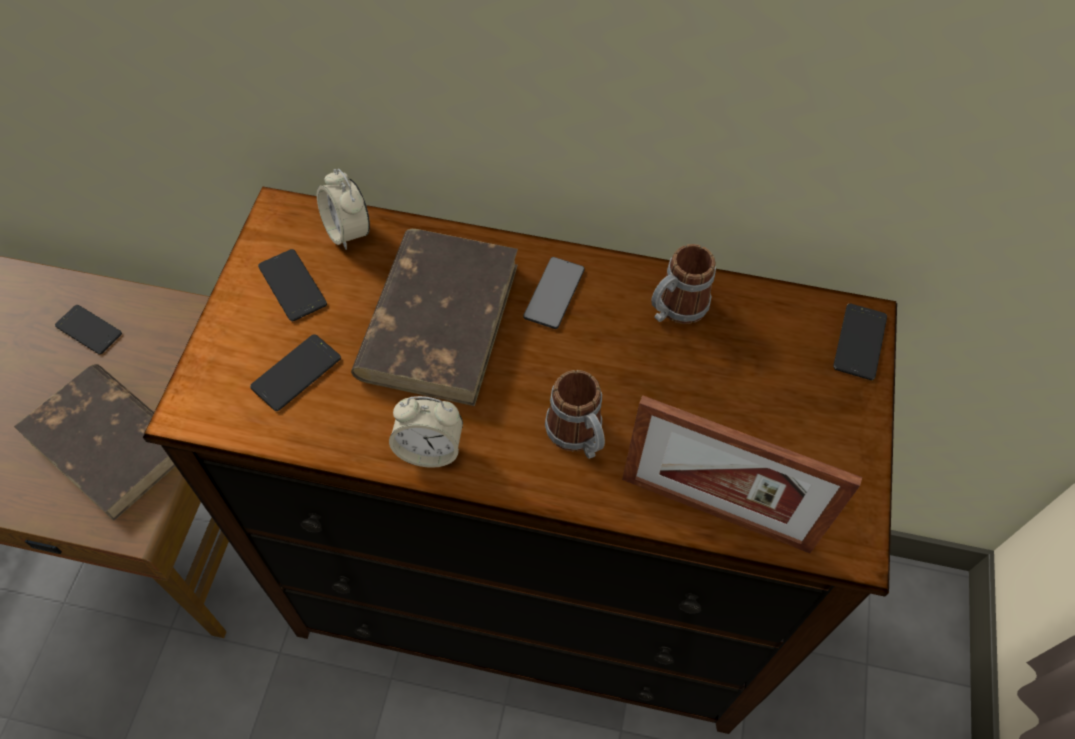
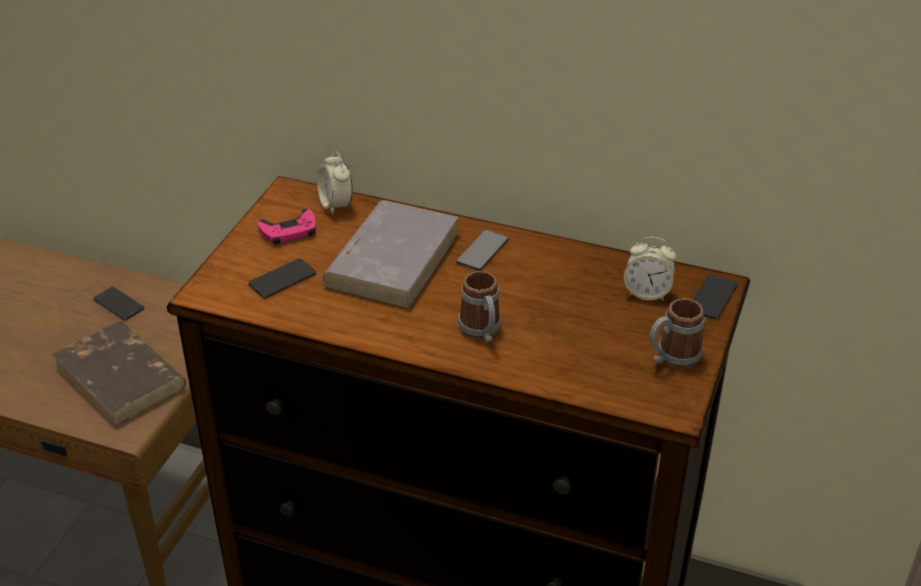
camera: 10 degrees right, 20 degrees down
(292, 285) = (289, 231): phone -> pink game controller
(429, 449) = (370, 328): alarm clock -> alarm clock (647, 292)
(439, 318) = (393, 258): brown book -> grey book
(675, 309) = (572, 267): mug -> mug (672, 357)
(715, 512) = (576, 382): picture frame -> none

